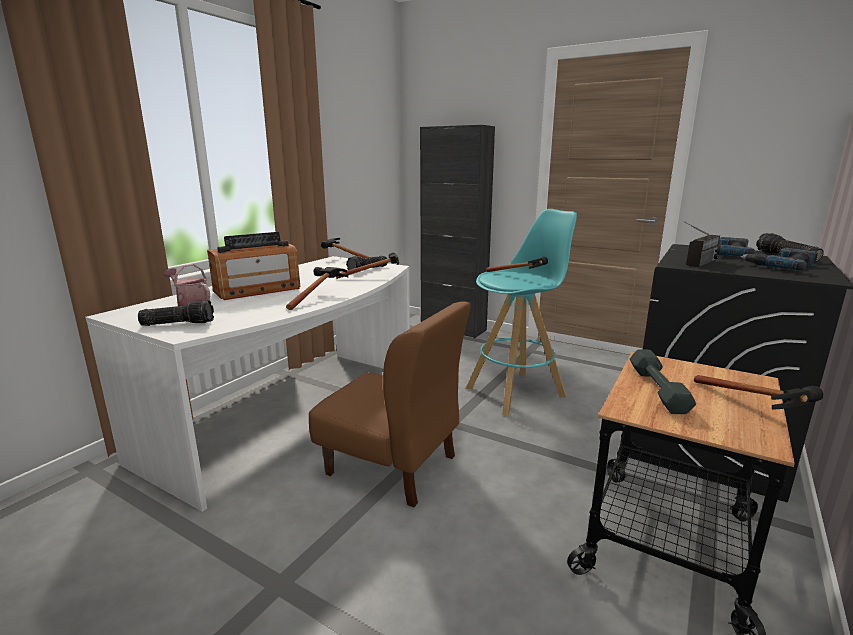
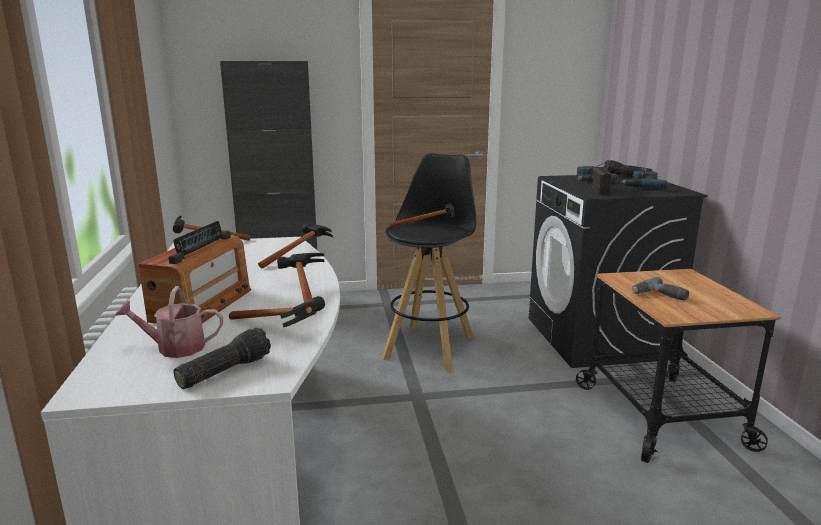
camera: 40 degrees left, 0 degrees up
(368, 269) = (268, 250): flashlight -> none
(392, 465) = (423, 456): brown chair -> none
(516, 392) = (430, 346): turquoise stool -> black stool
(658, 389) = (659, 296): grey dumbbell -> power drill
(756, 412) = (721, 293): hammer -> hammer (282, 332)

